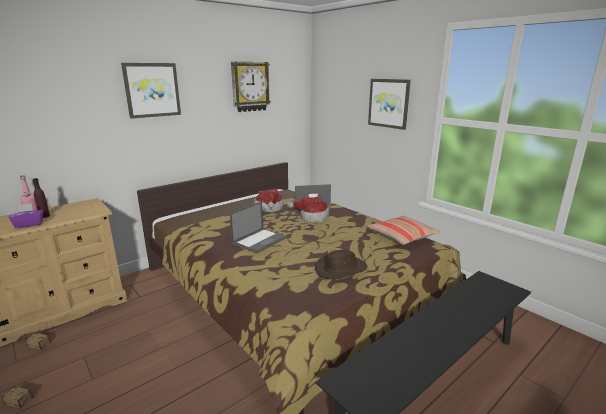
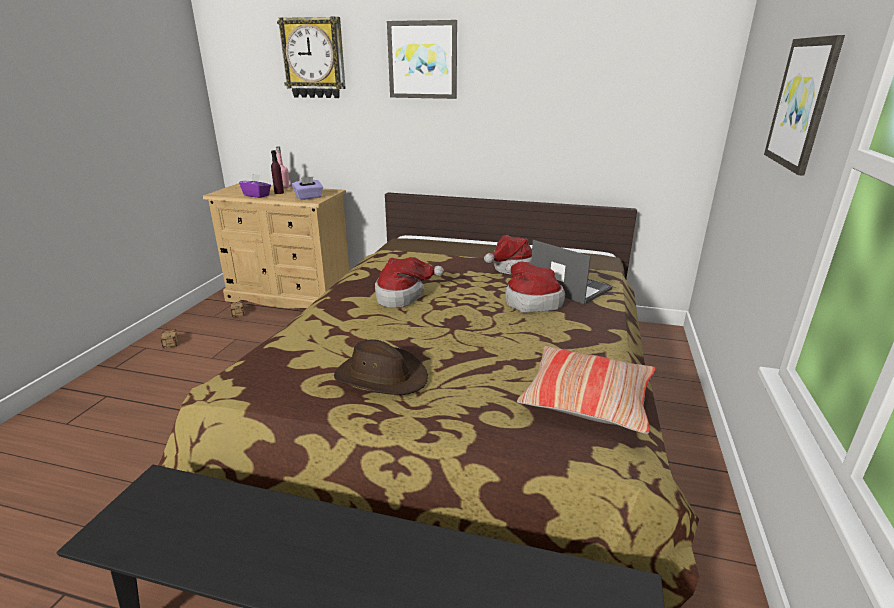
camera: 55 degrees right, 5 degrees up
(87, 210) = (309, 197): none -> purple tissue box
(250, 86) = (585, 60): wall clock -> wall clock (314, 58)
(259, 240) = (403, 296): laptop -> hat

